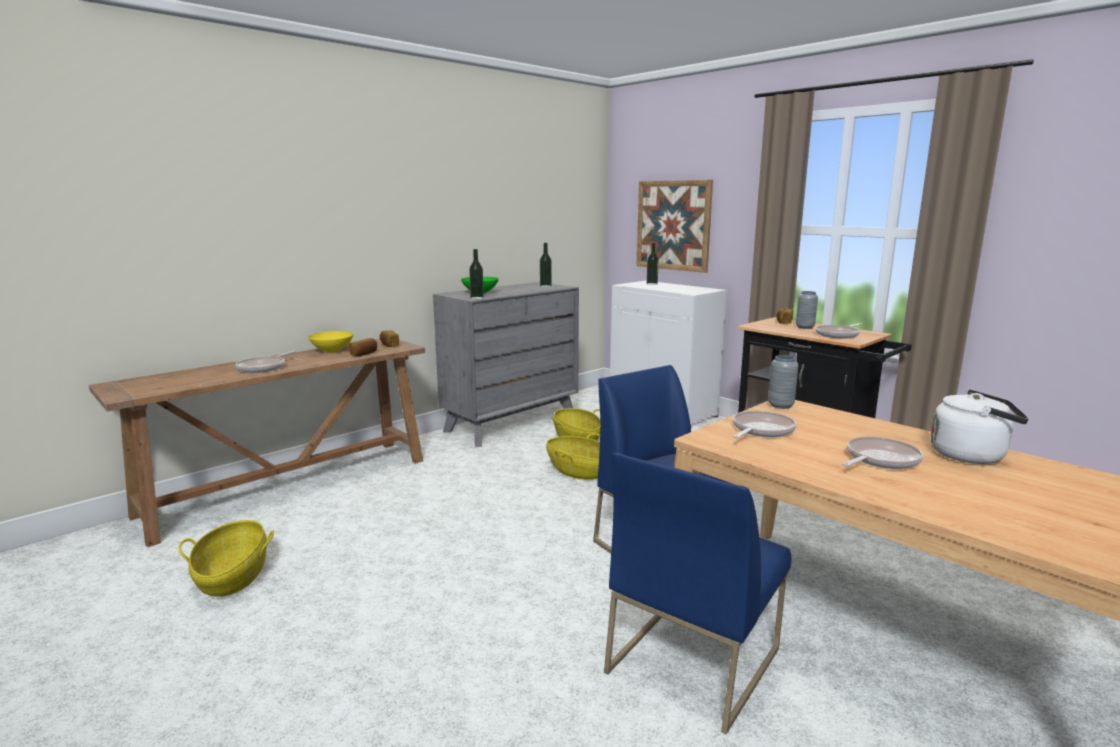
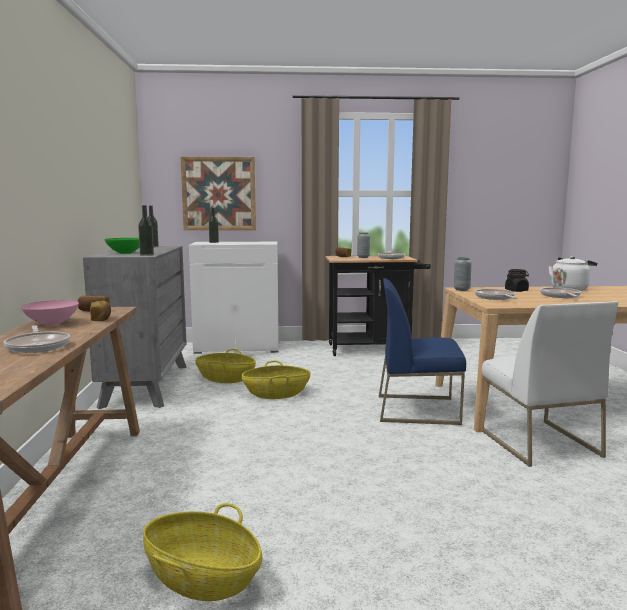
camera: 50 degrees left, 5 degrees down
(331, 351) = (51, 324): yellow bowl -> pink bowl
(692, 659) = (536, 442): blue chair -> white chair
(857, 430) = (516, 290): none -> black jar

